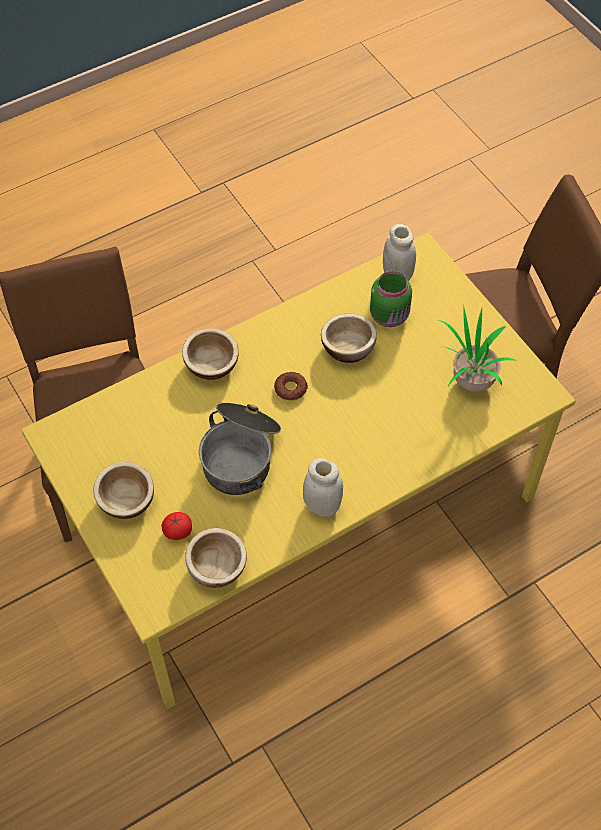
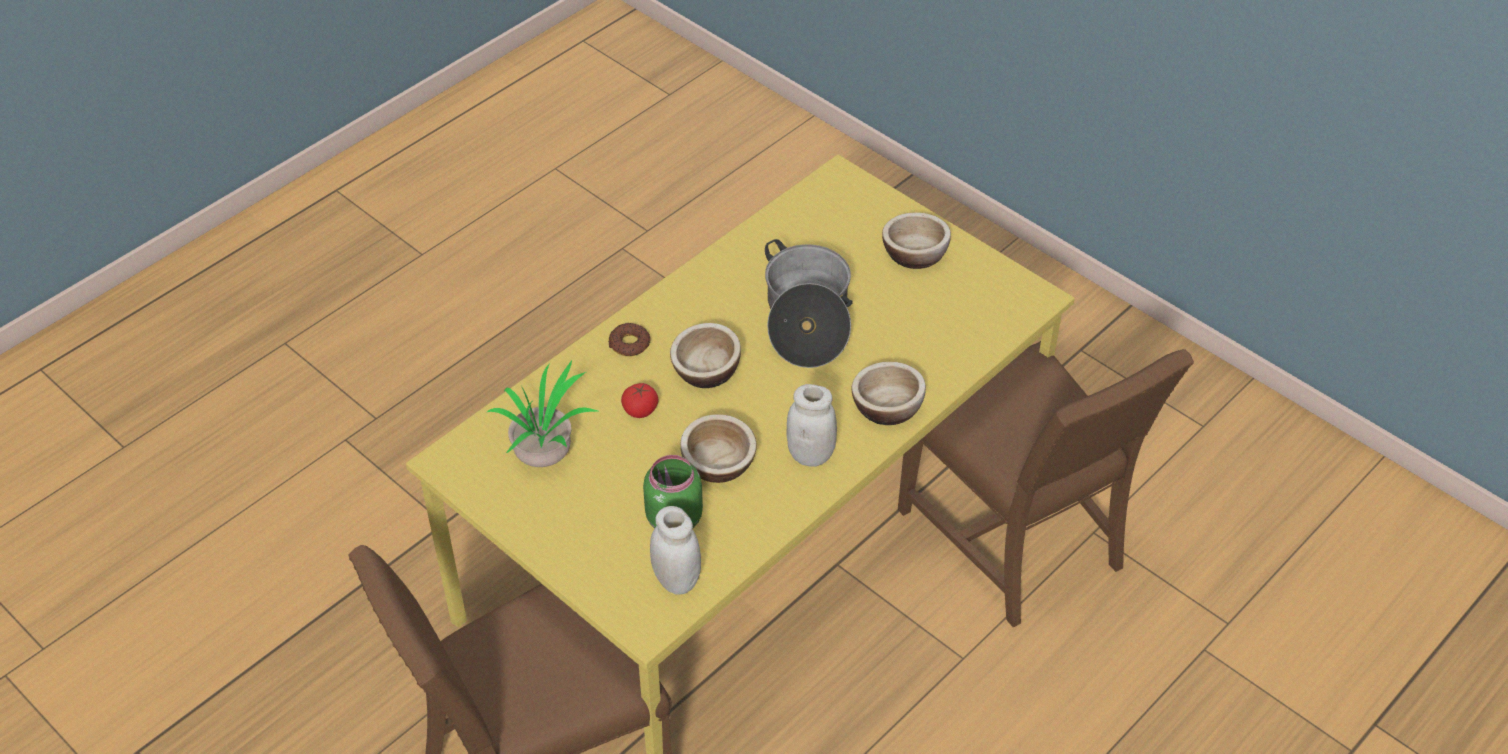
camera: 165 degrees right, 10 degrees down
(177, 531) = (845, 239): tomato -> tomato (640, 410)
(217, 567) = (790, 218): bowl -> bowl (706, 371)
(291, 388) = (776, 401): donut -> donut (629, 344)
(322, 505) = (697, 291): white jar -> white jar (810, 455)

